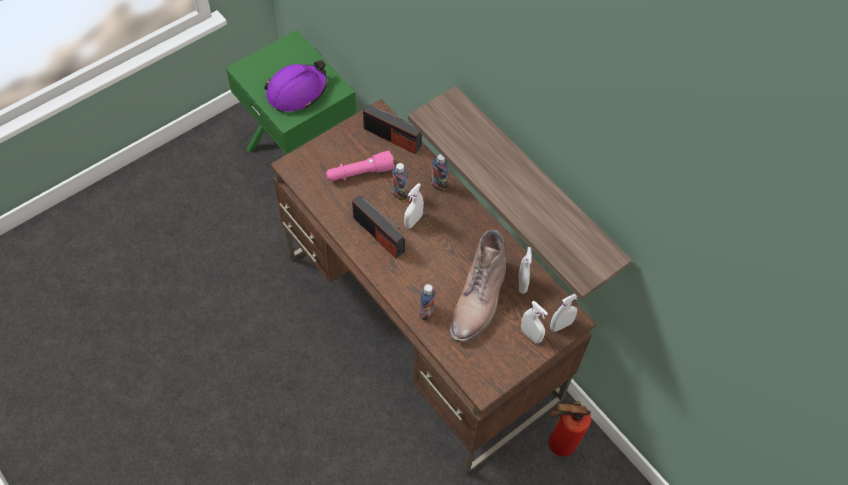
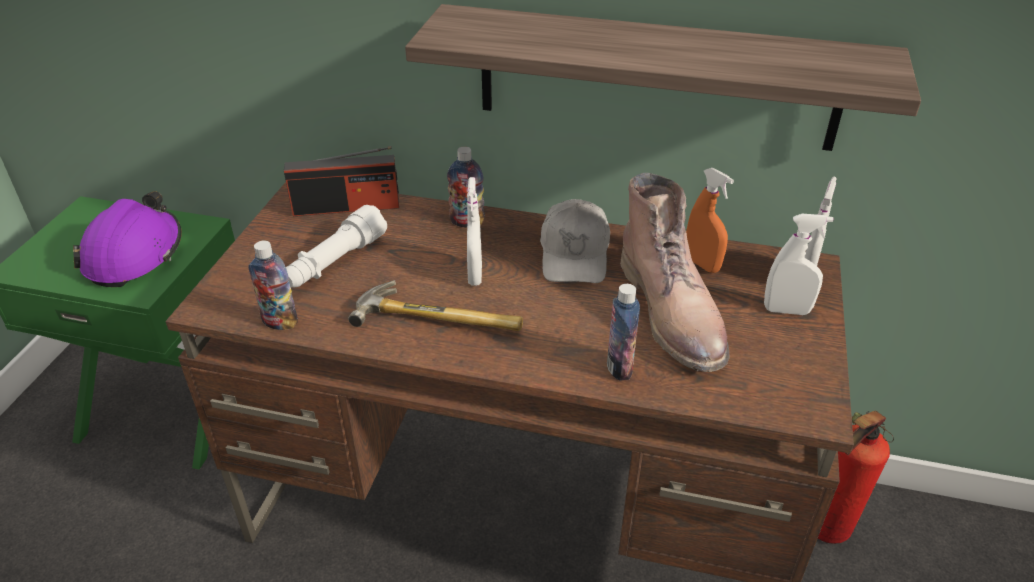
camera: 35 degrees left, 20 degrees down
(360, 173) = (335, 262): pink flashlight -> white flashlight
(378, 235) = (440, 316): radio -> hammer
(399, 193) = (420, 256): bottle -> bottle (280, 322)
(469, 238) = (575, 254): none -> white cap
(522, 284) = (702, 264): white spray bottle -> orange spray bottle

